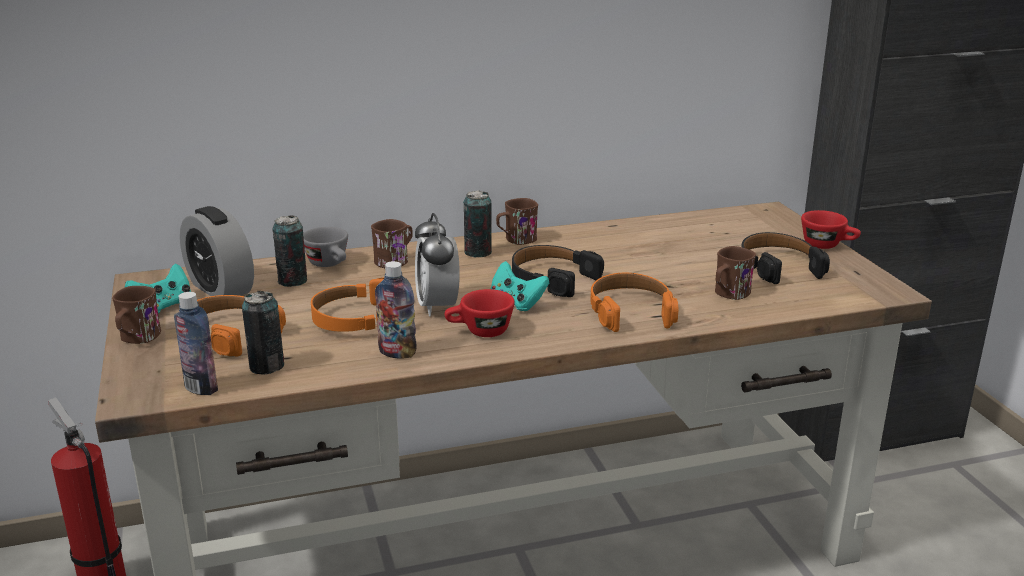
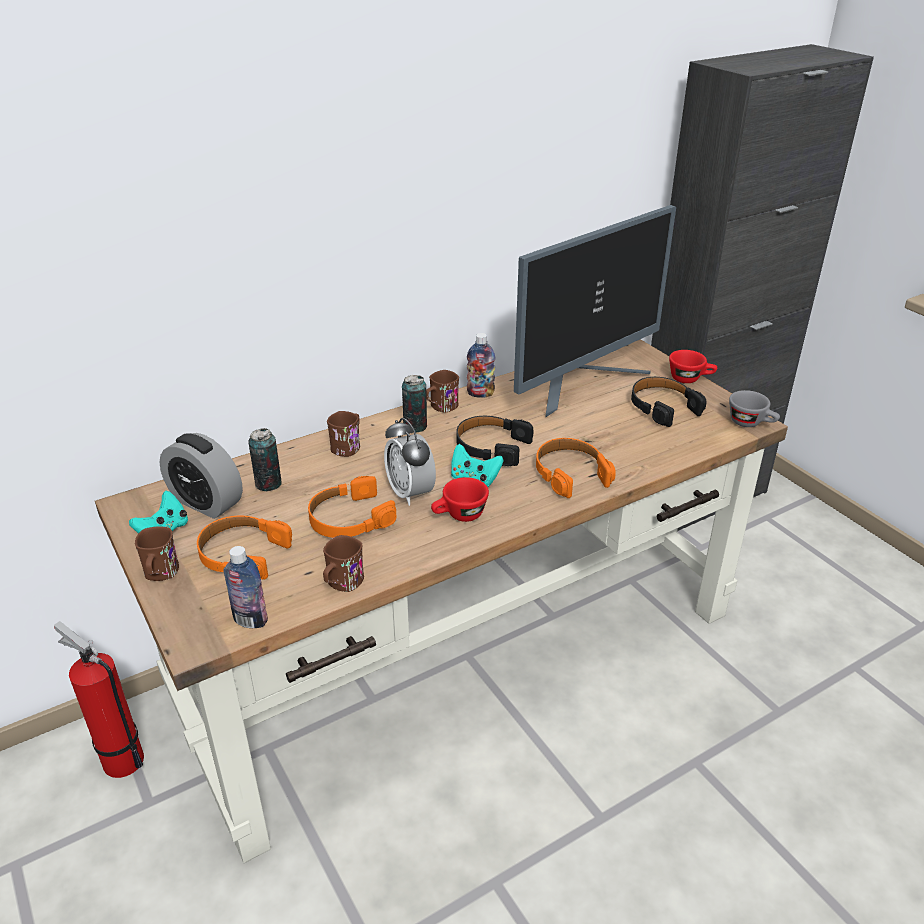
camera: 15 degrees left, 10 degrees up
(267, 366) = (296, 585): can -> none
(330, 264) = (292, 459): grey cup -> grey cup (751, 423)
(397, 353) = (402, 550): bottle -> bottle (480, 394)
(693, 235) = (582, 382): none -> monitor
(729, 294) = (638, 443): brown mug -> brown mug (342, 584)

